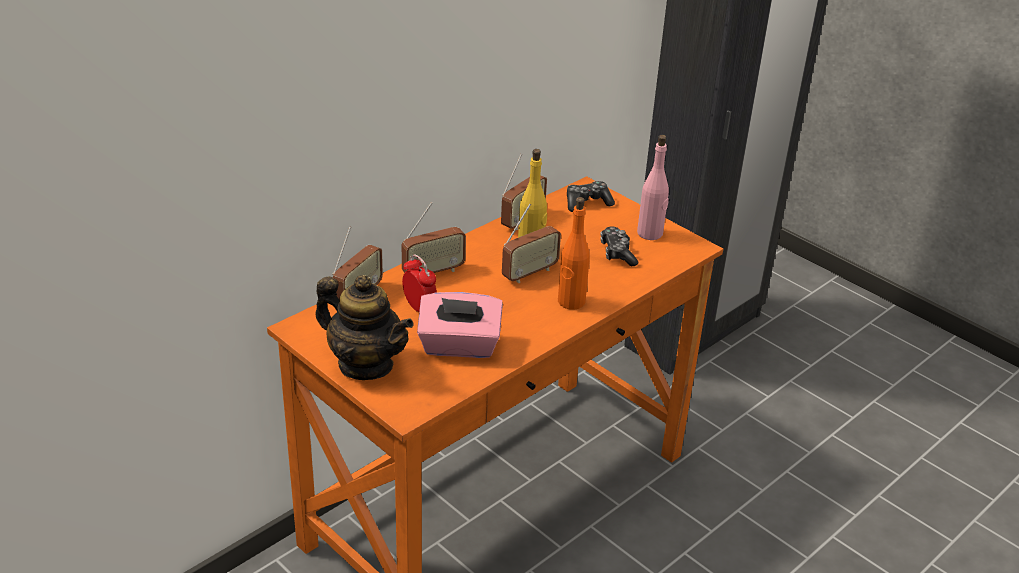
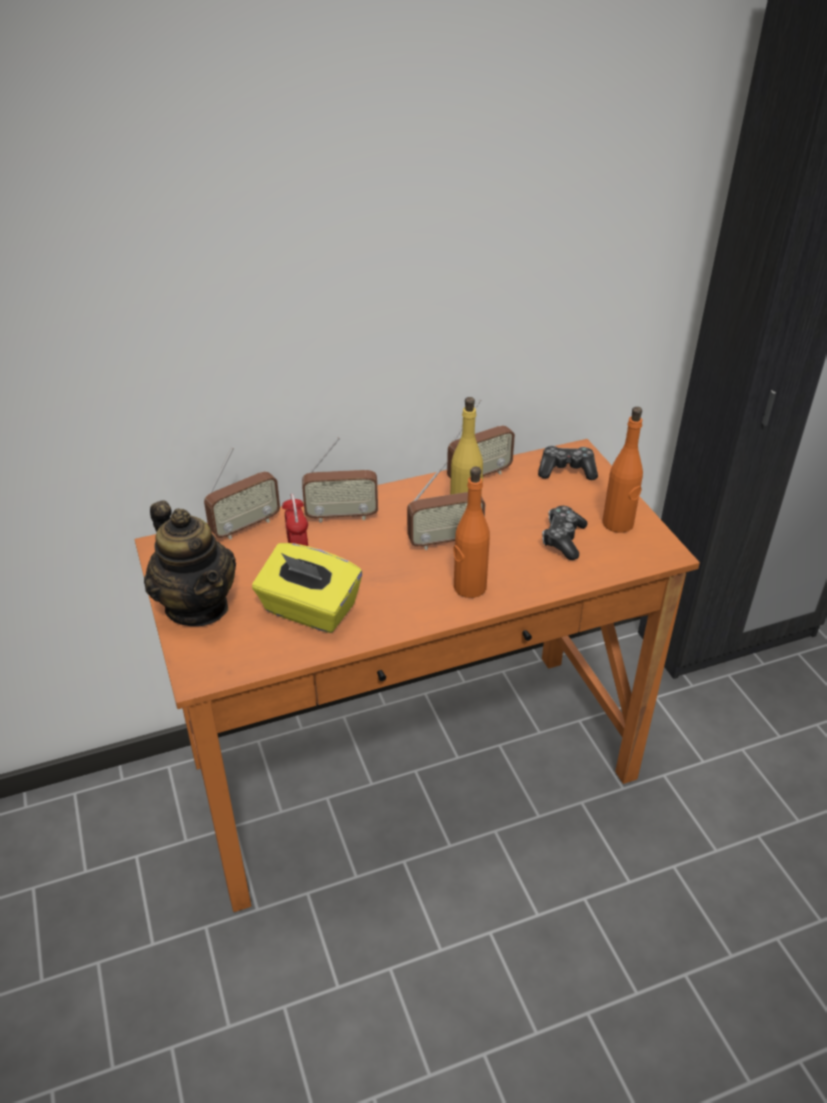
camera: 25 degrees right, 5 degrees up
(459, 346) = (309, 610): pink tissue box -> yellow tissue box
(650, 233) = (618, 523): pink bottle -> orange bottle

